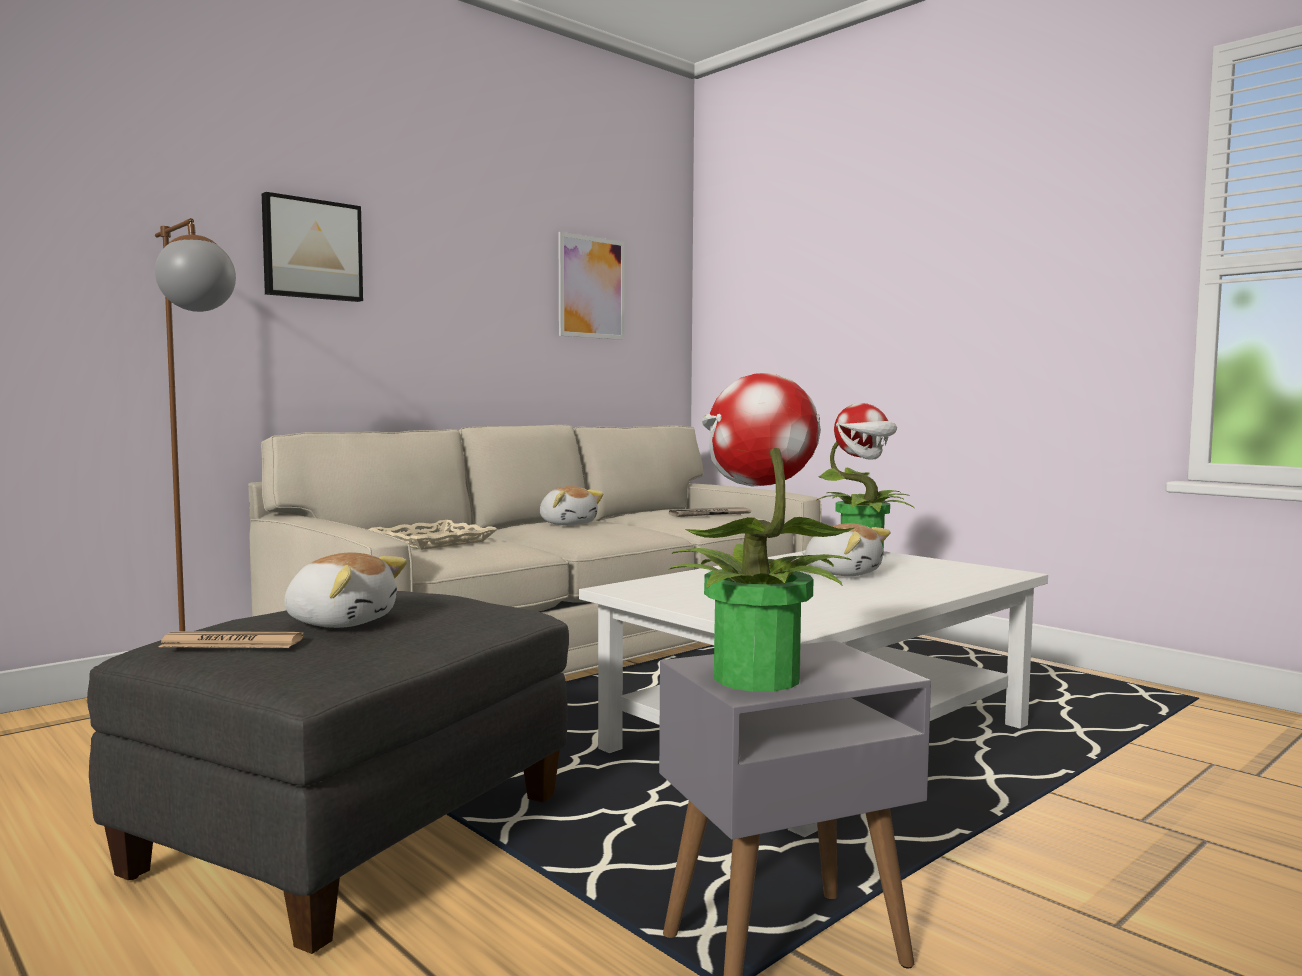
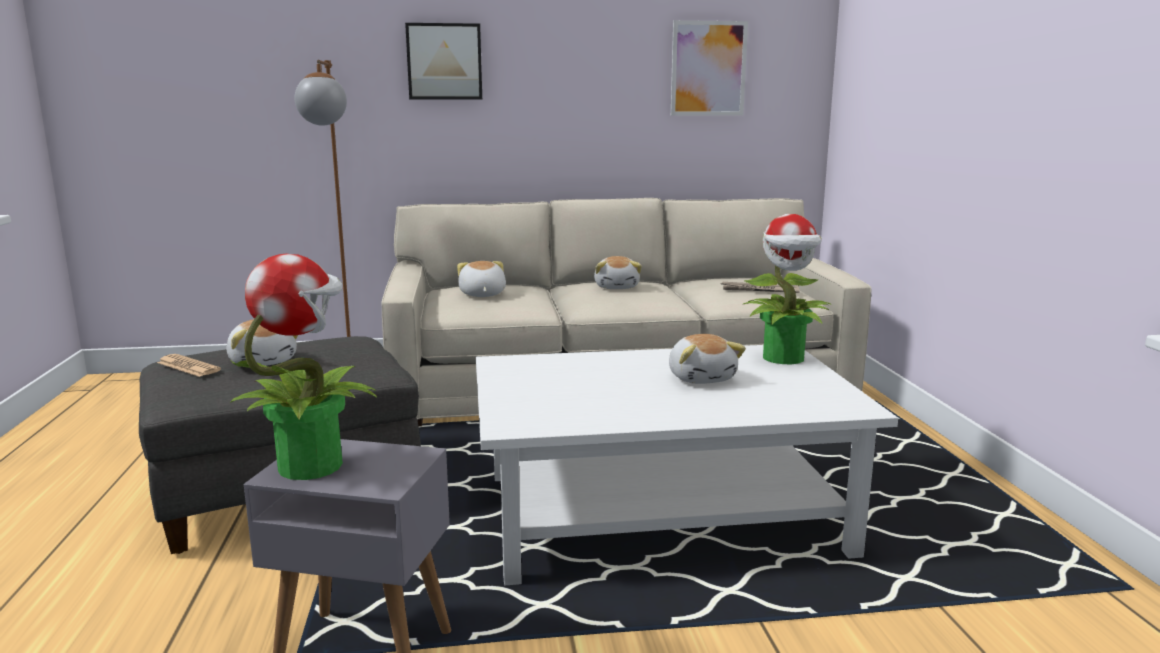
camera: 35 degrees right, 10 degrees up
(433, 542) = (481, 295): beige tray -> plush toy

